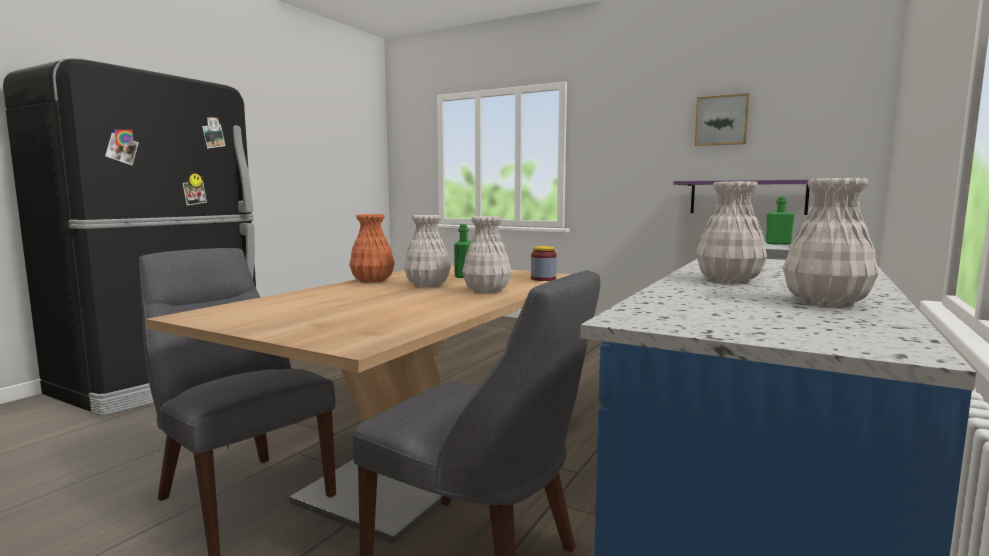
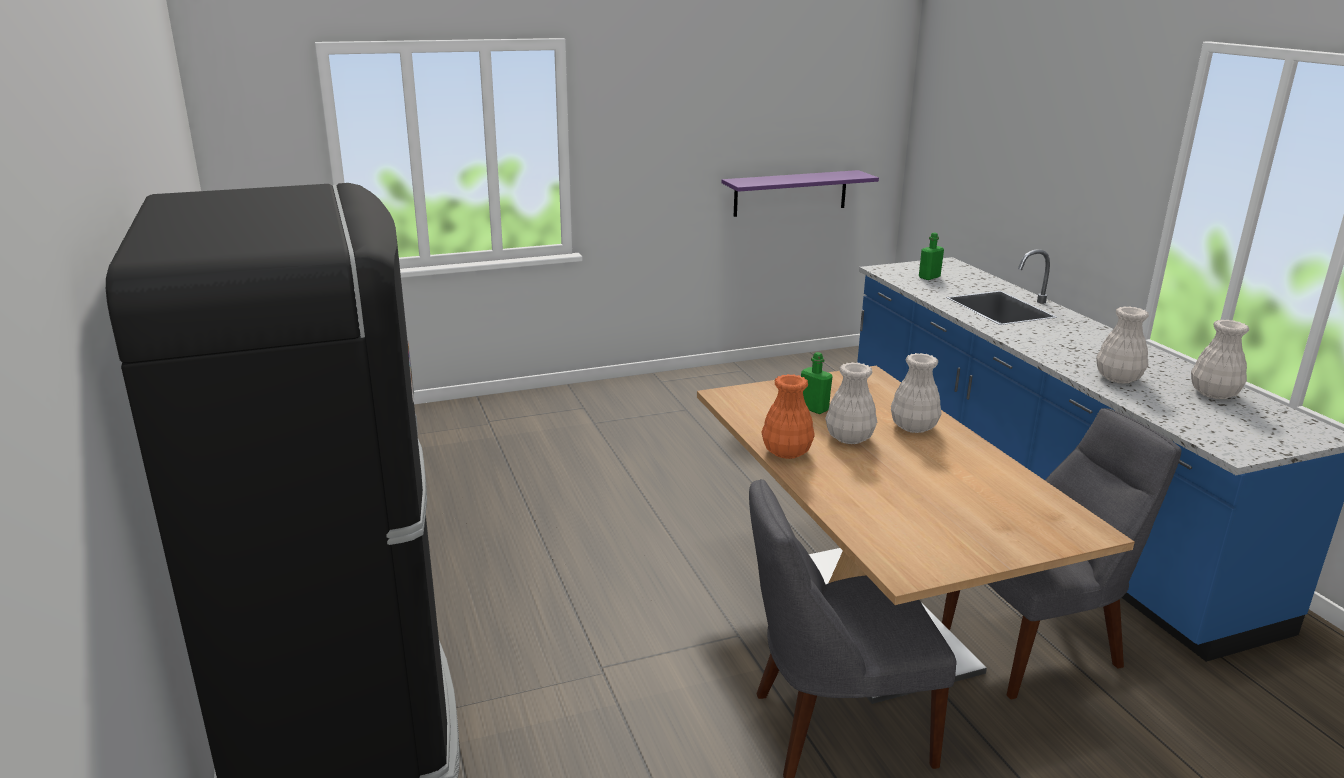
camera: 50 degrees left, 15 degrees up
(543, 279) = (877, 387): jar -> none
(721, 120) = (765, 103): picture -> none

